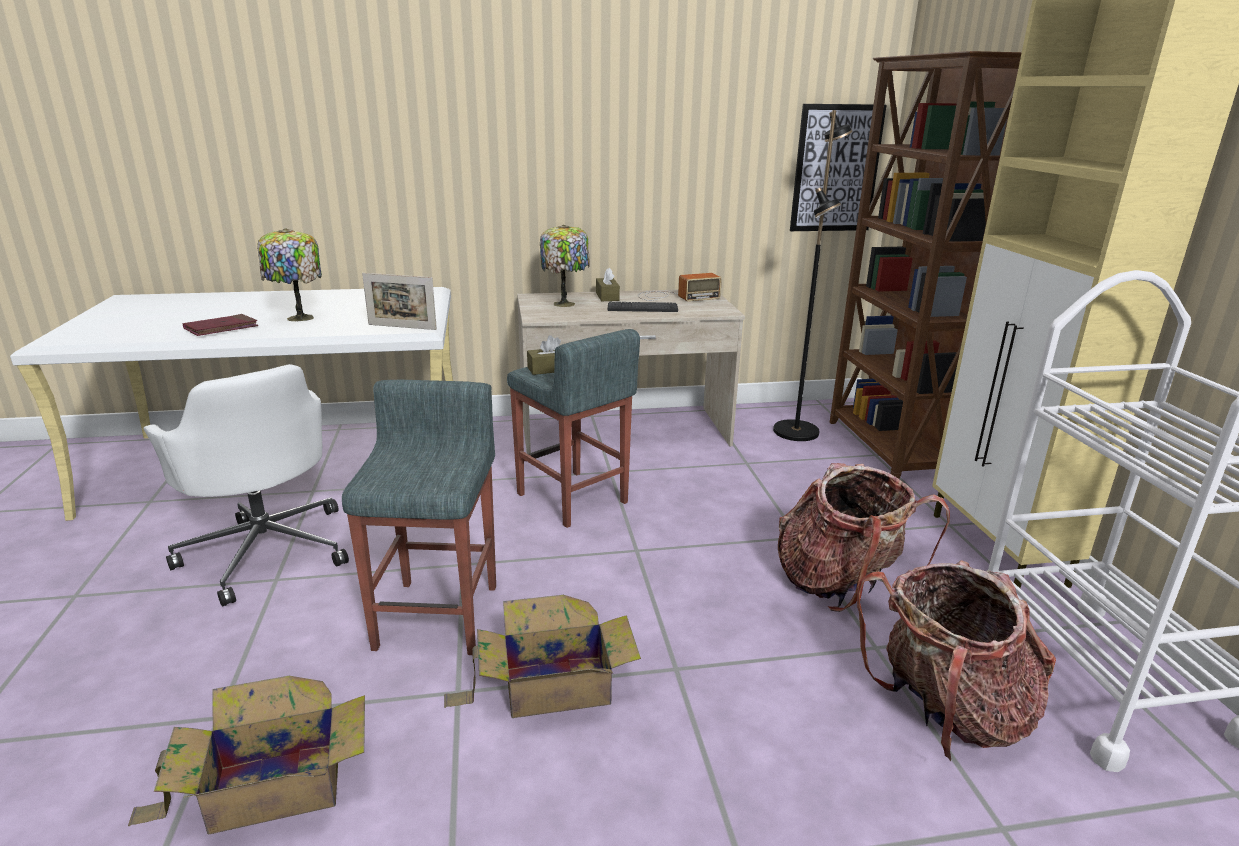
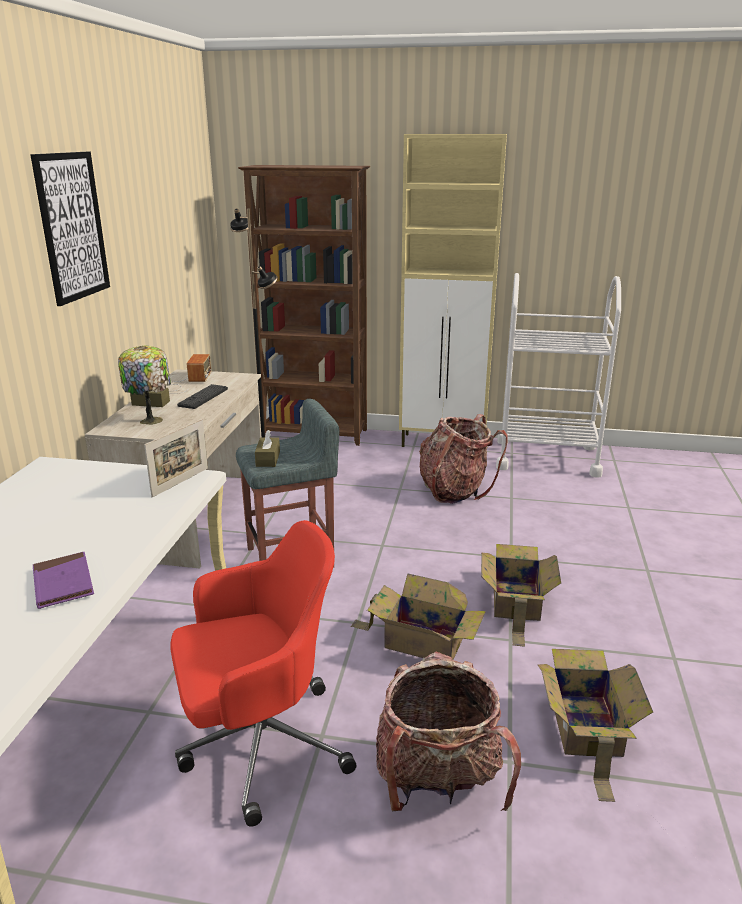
camera: 70 degrees left, 0 degrees up
(221, 328) = (63, 583): red book -> purple book
(267, 550) = (260, 744): white office chair -> red office chair
(298, 318) = (77, 535): table lamp -> none
(439, 614) = (421, 640): grey stool -> cardboard box
(836, 169) = (201, 251): picture -> picture (72, 227)
(945, 713) = (562, 496): backpack -> backpack (437, 782)

